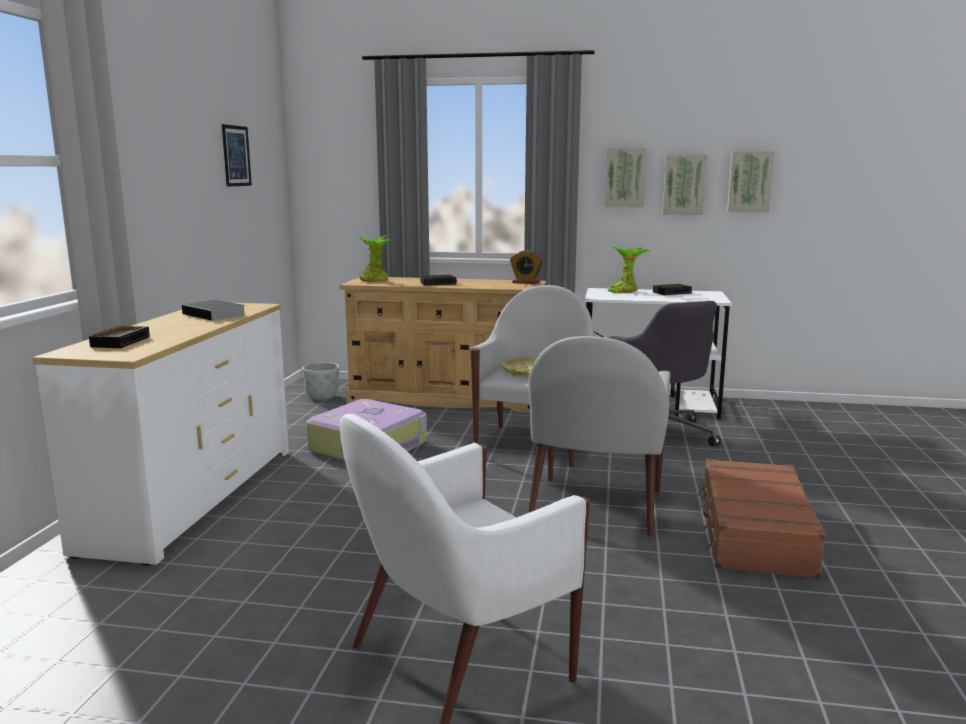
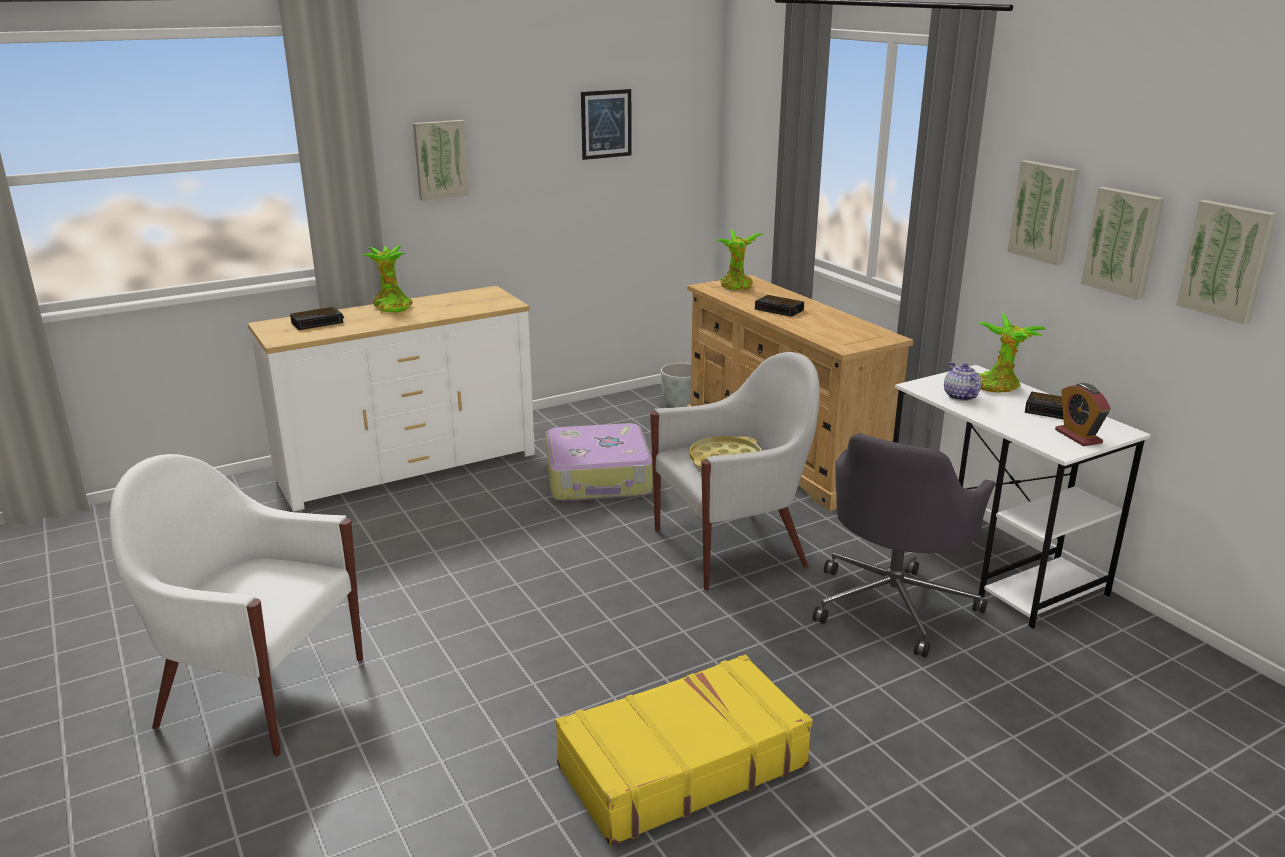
camera: 50 degrees right, 10 degrees up
(144, 176) = (440, 159): none -> picture
(159, 323) = (391, 307): none -> potted plant
(216, 314) = (448, 307): book -> none
(526, 282) = (875, 336): alarm clock -> alarm clock (1078, 436)
(594, 507) = (619, 642): white armchair -> none
(624, 296) = (959, 396): none -> teapot
(753, 533) = (681, 765): brown suitcase -> yellow suitcase

